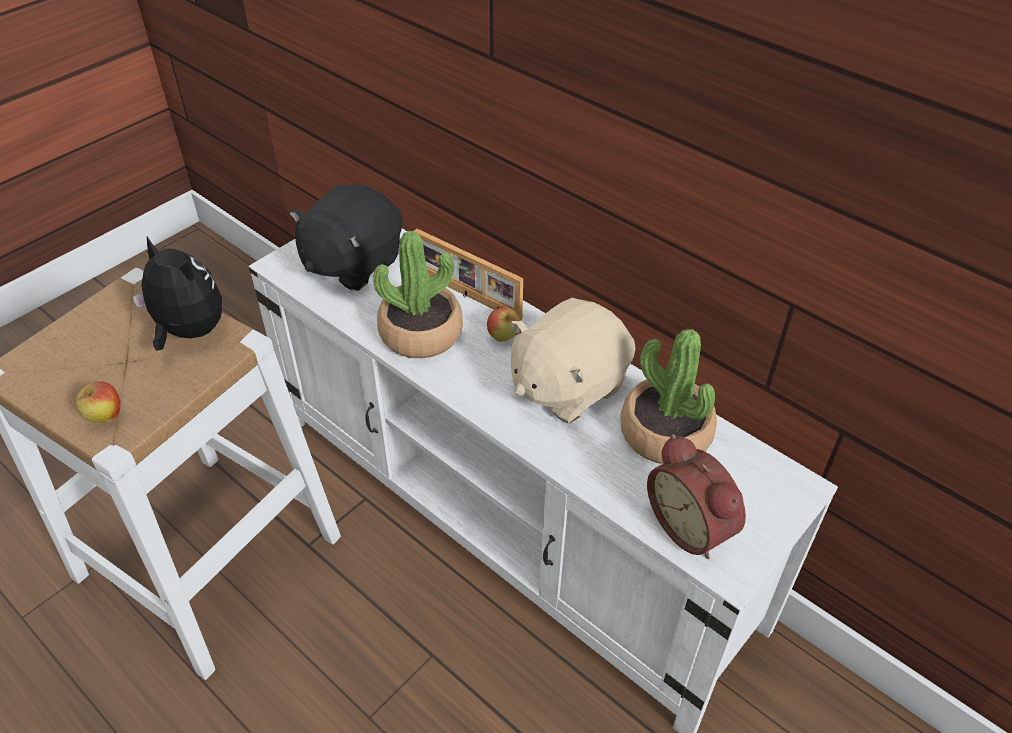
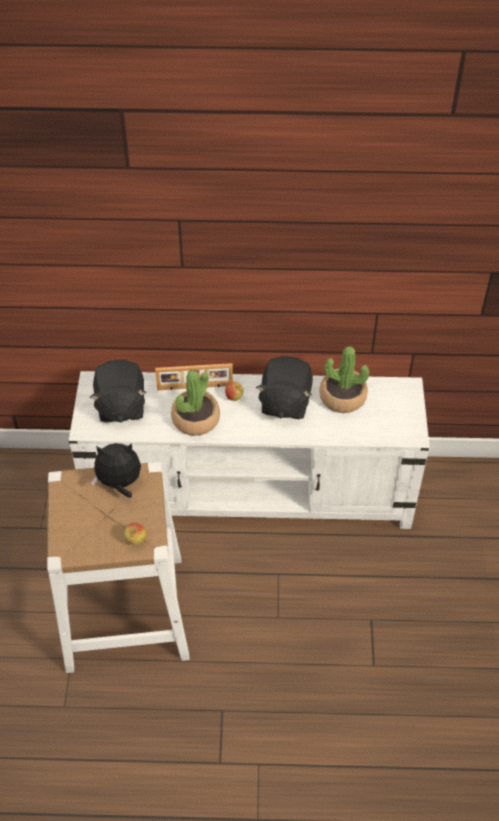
camera: 40 degrees left, 5 degrees up
(567, 386) = (284, 402): beige plush toy -> black plush toy
(692, 526) = (386, 428): alarm clock -> none

